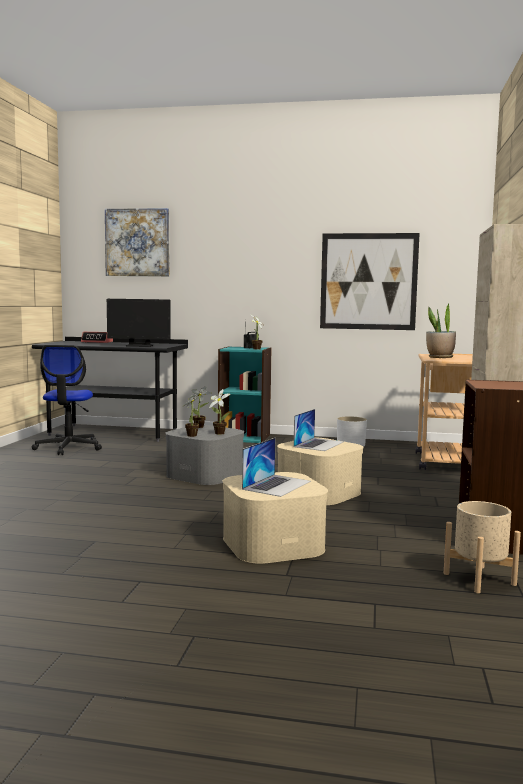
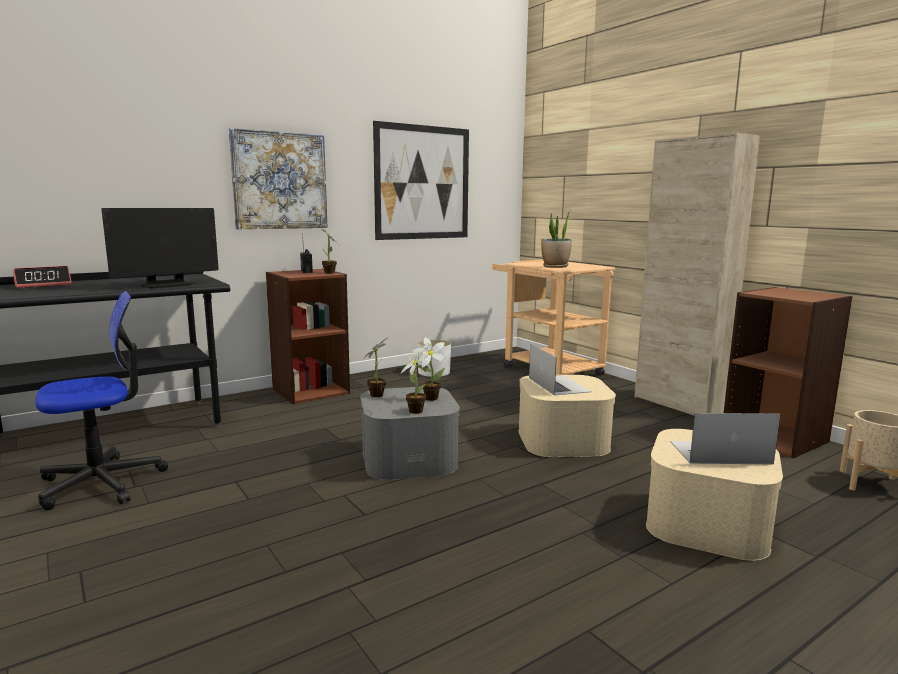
camera: 45 degrees left, 5 degrees up
(68, 448) = (102, 482): office chair -> office chair turned 75 degrees counterclockwise
(137, 242) = (93, 109): picture -> picture (279, 181)
(244, 437) = (310, 390): turquoise bookcase -> brown bookcase
(277, 485) = (719, 452): laptop -> laptop turned 75 degrees counterclockwise

